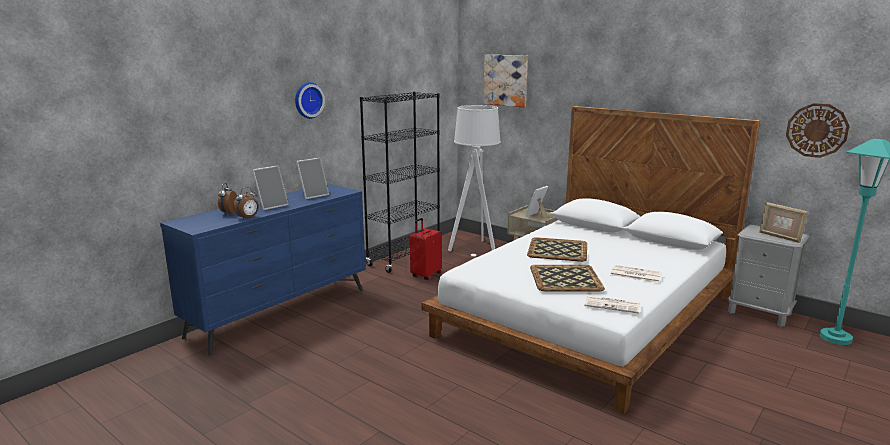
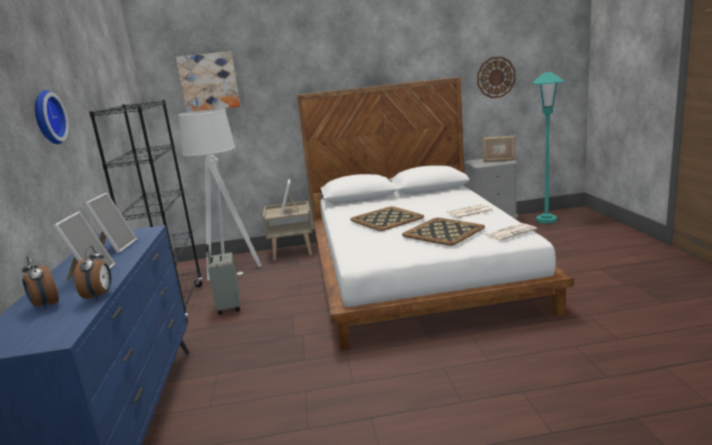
camera: 45 degrees left, 0 degrees up
(425, 275) = (228, 308): red suitcase -> grey suitcase

